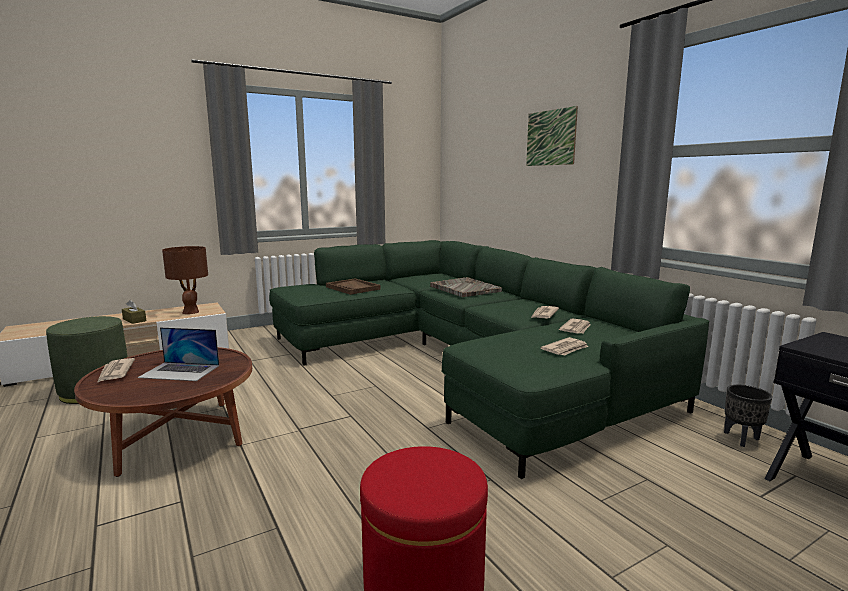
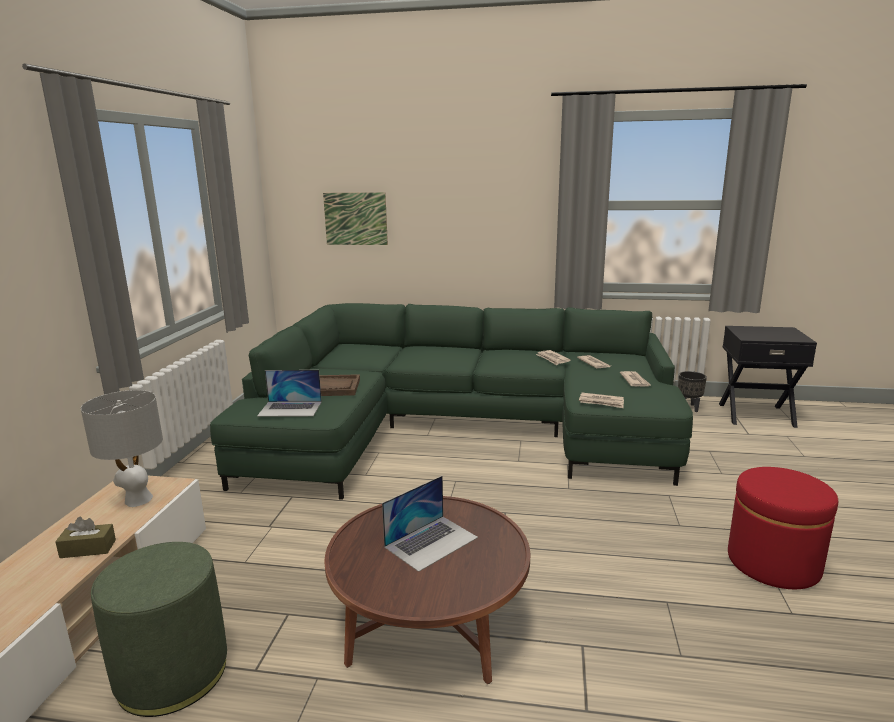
camera: 50 degrees left, 5 degrees up
(115, 372) = (381, 583): newspaper -> newspaper (601, 402)
(191, 312) = (138, 499): brown table lamp -> grey table lamp
(304, 290) = (290, 409): none -> laptop
(464, 288) = (430, 354): grey tray -> none
(550, 138) = (460, 185): picture -> picture (355, 218)

